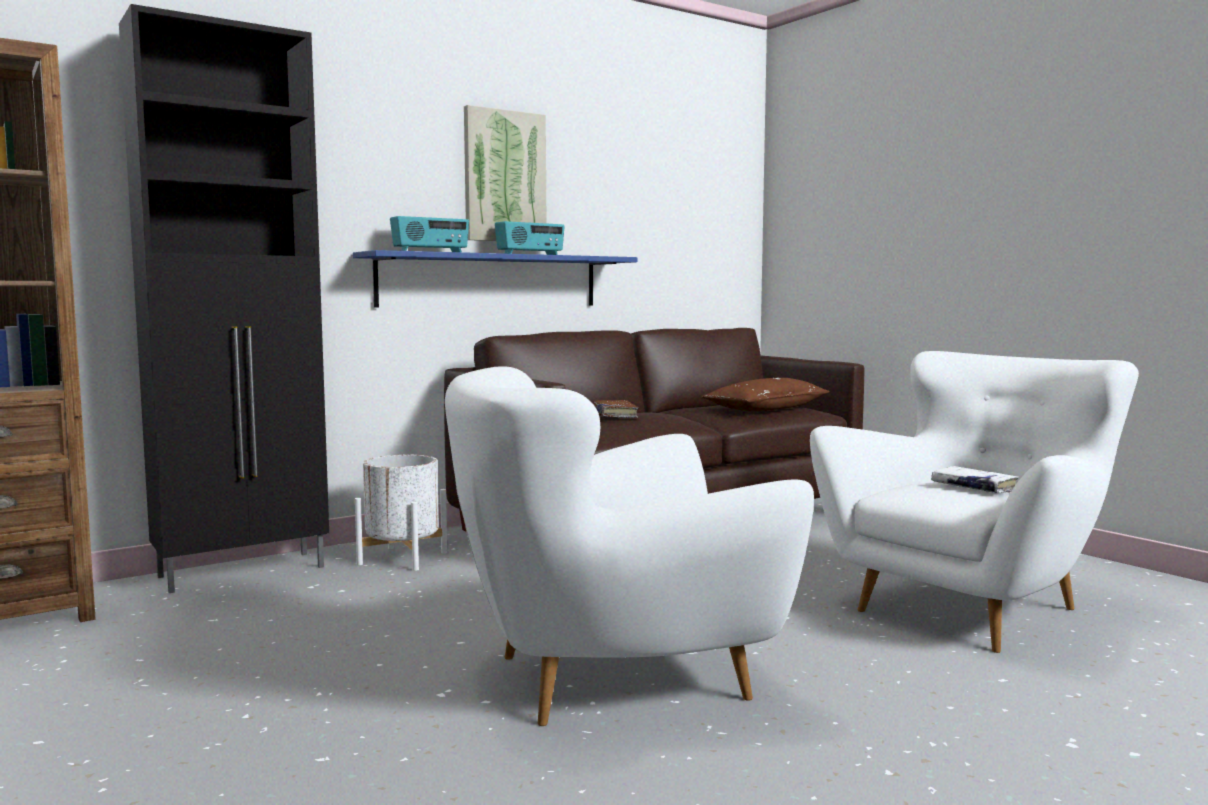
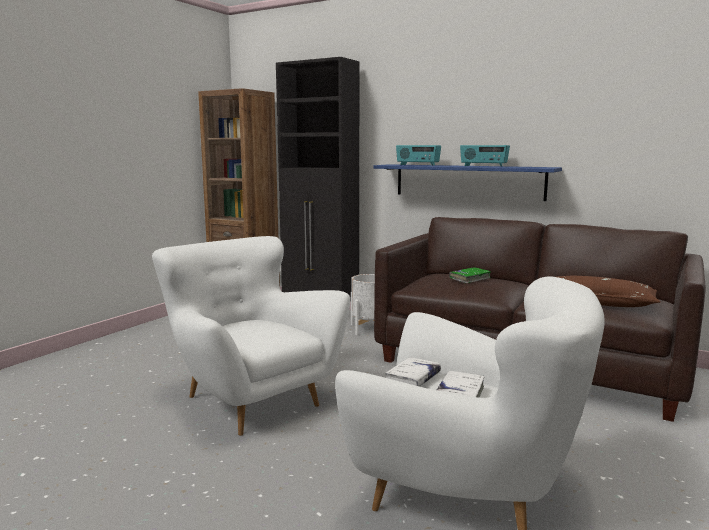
camera: 65 degrees right, 5 degrees up
(504, 176) = (481, 114): picture -> none
(615, 415) = (470, 279): brown book -> green book
(917, 493) = (412, 379): none -> white book

